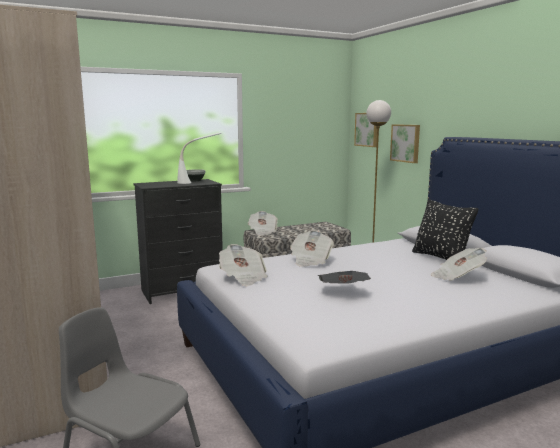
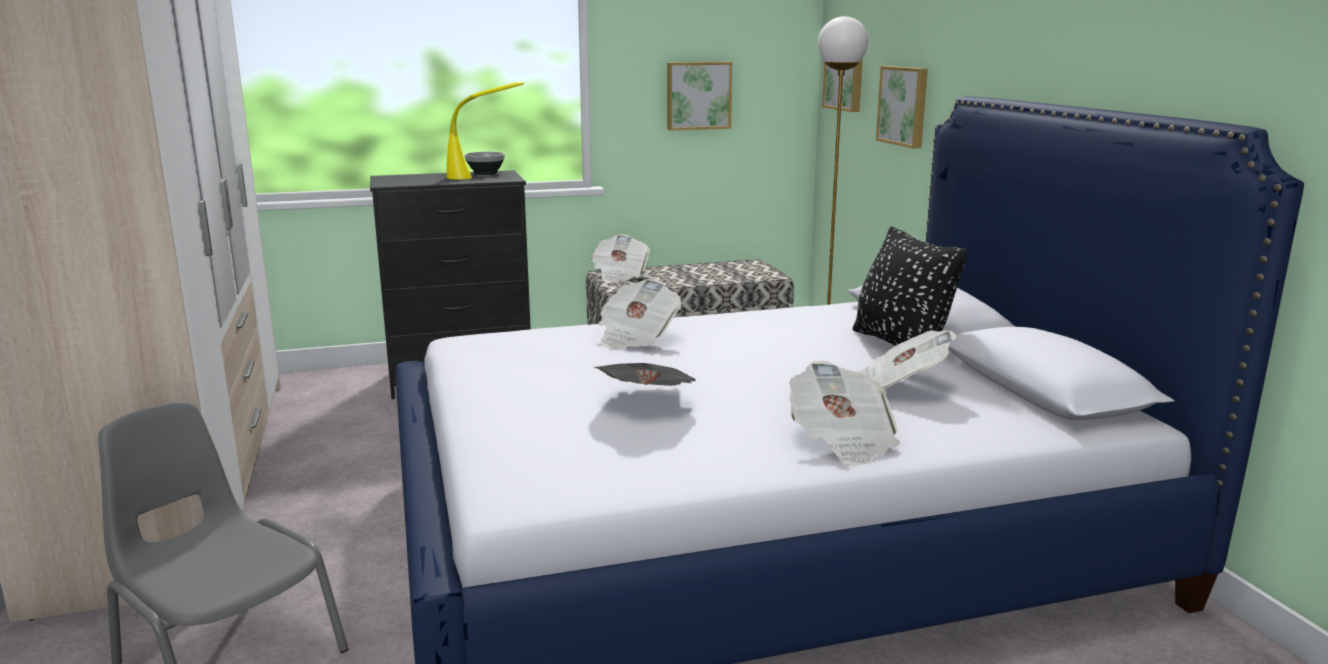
camera: 10 degrees right, 5 degrees up
(200, 183) = (487, 179): white table lamp -> yellow table lamp
(243, 277) = (488, 363): newspaper -> newspaper (841, 441)
(294, 140) = (698, 95): none -> picture

